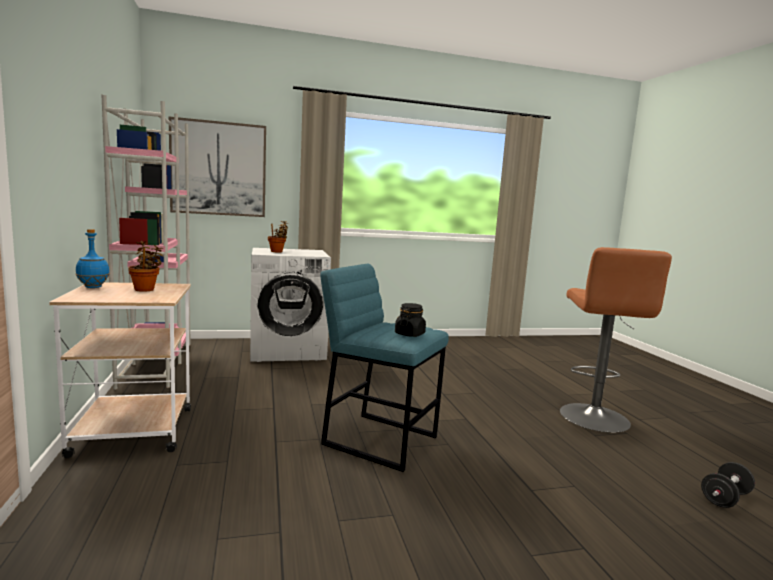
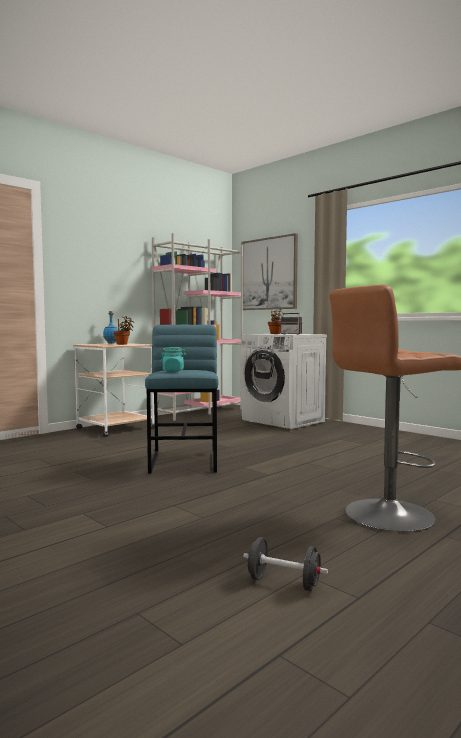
camera: 60 degrees right, 5 degrees down
(307, 253) = (292, 334): none -> radio
(409, 334) = (173, 370): black jar -> turquoise jar

